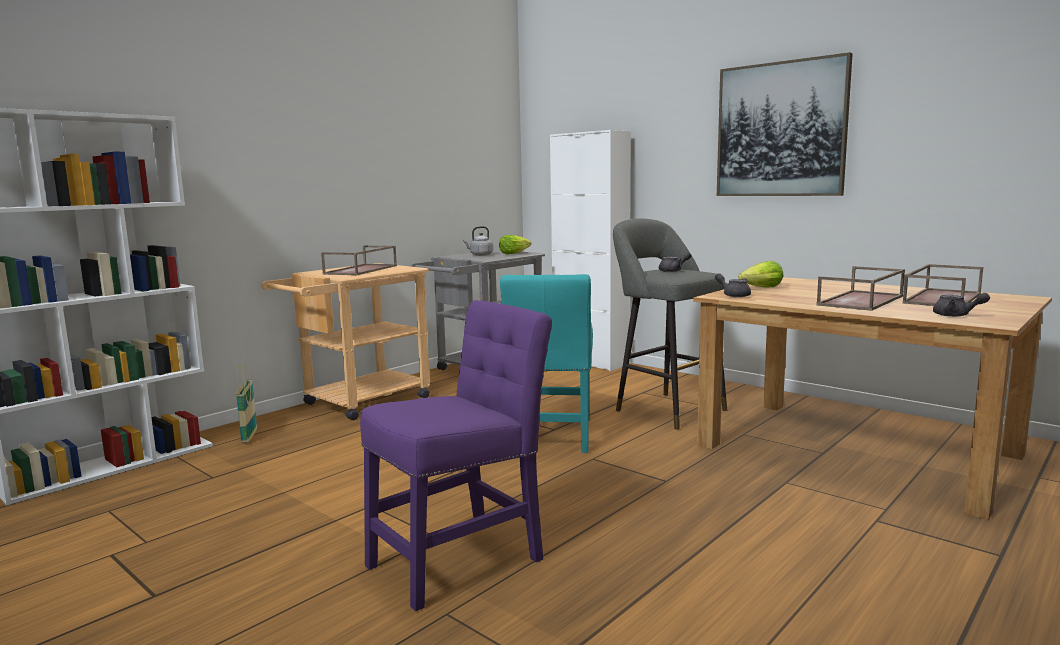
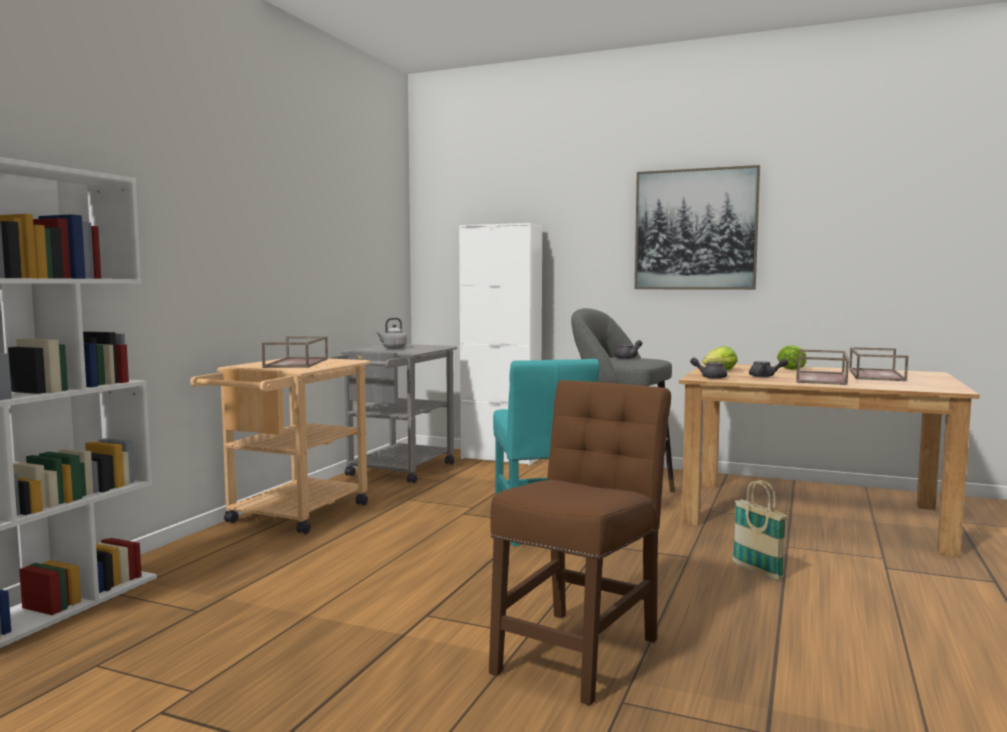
camera: 20 degrees left, 5 degrees down
(249, 436) = (194, 562): basket -> basket (757, 571)
(462, 558) = (579, 650): purple chair -> brown chair
(513, 253) = (426, 346): lettuce -> lettuce (793, 368)
(956, 315) = (915, 386): grey teapot -> grey teapot (765, 376)

